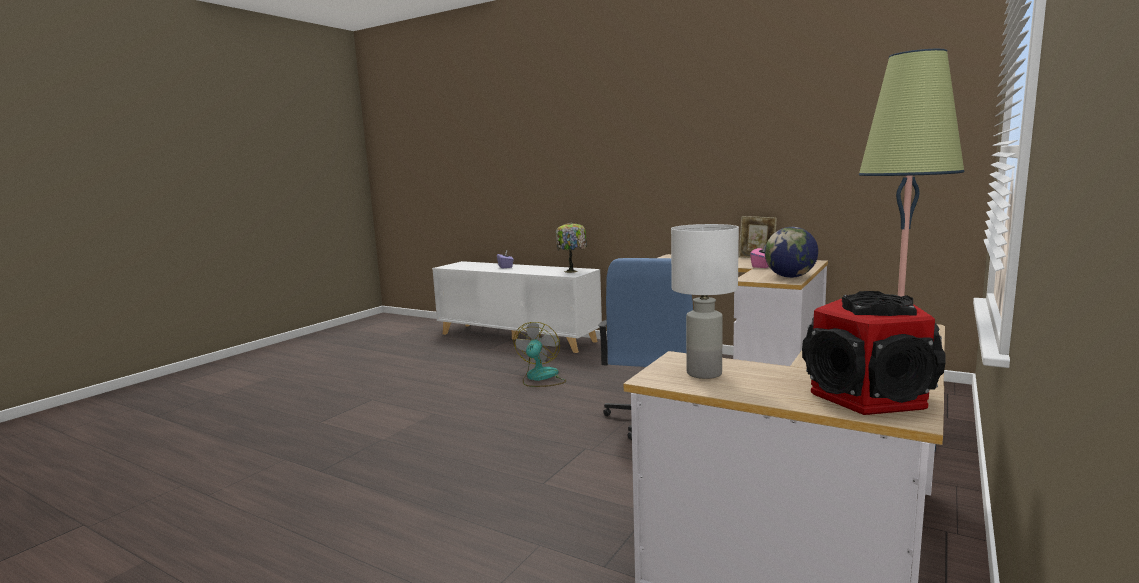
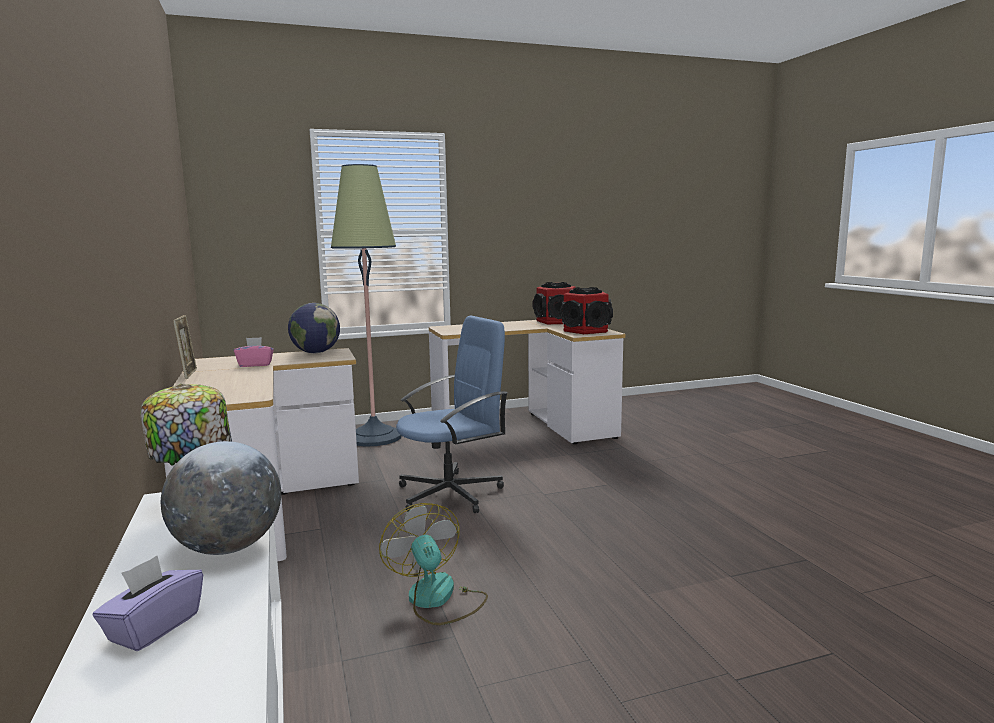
camera: 140 degrees left, 0 degrees up
(529, 271) = (228, 548): none -> globe
(540, 378) = (437, 599): fan -> fan turned 105 degrees clockwise
(703, 374) = (586, 331): white table lamp -> speaker

